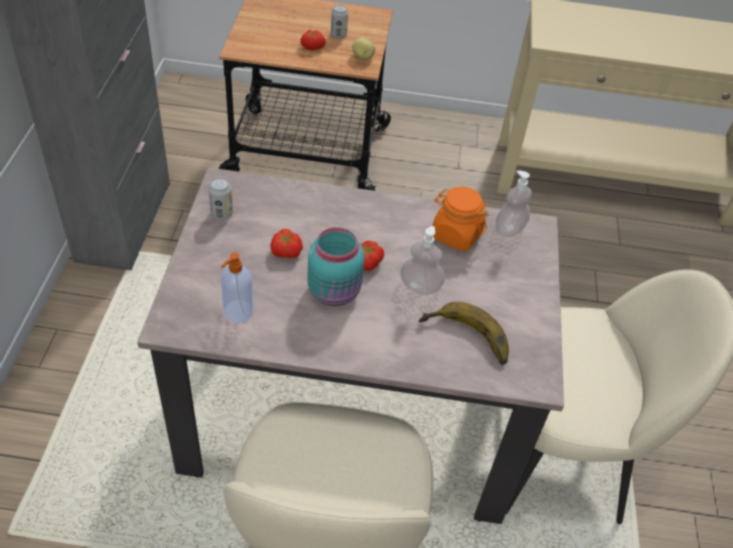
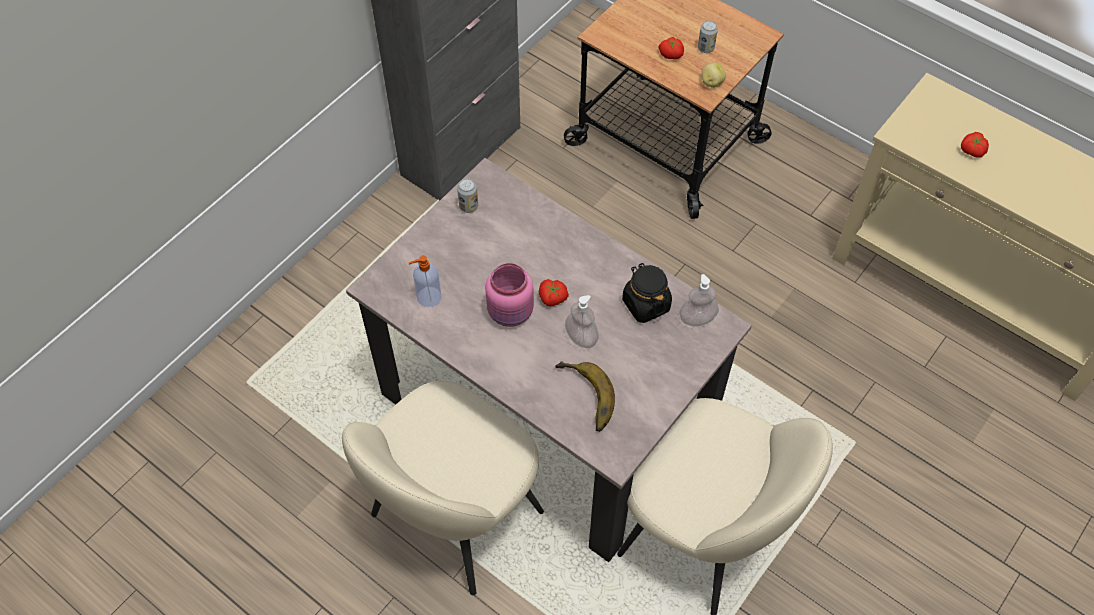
camera: 35 degrees right, 10 degrees up
(285, 252) = (496, 261): tomato -> tomato (971, 150)
(335, 292) = (511, 313): turquoise jar -> pink jar
(456, 235) = (645, 304): orange jar -> black jar

